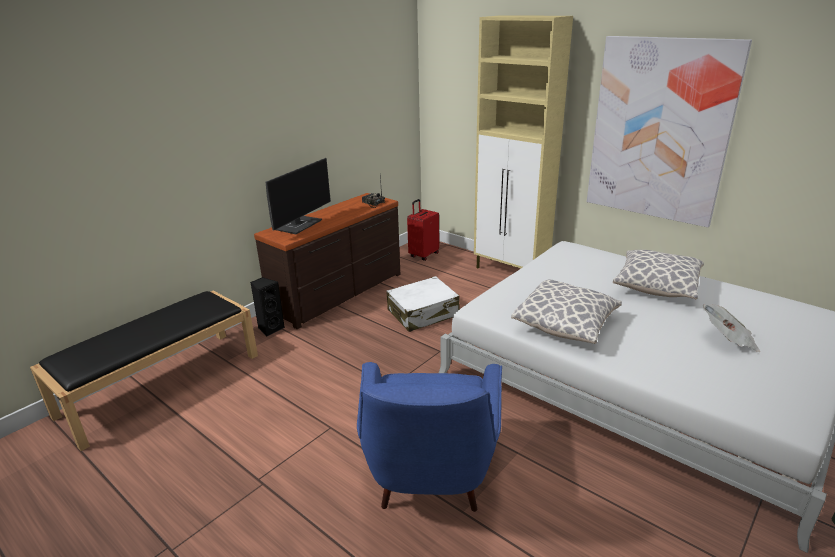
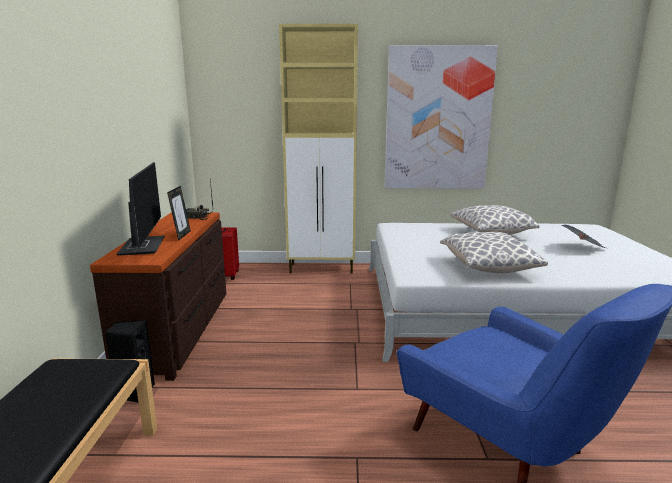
camera: 40 degrees left, 10 degrees down
(335, 221) = (181, 235): none -> picture frame
(423, 313) = (295, 319): white suitcase -> none

